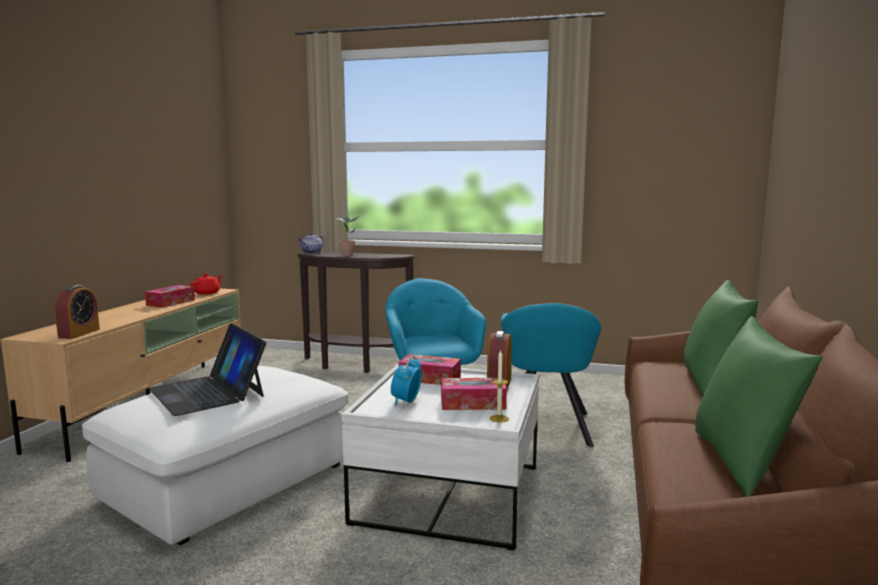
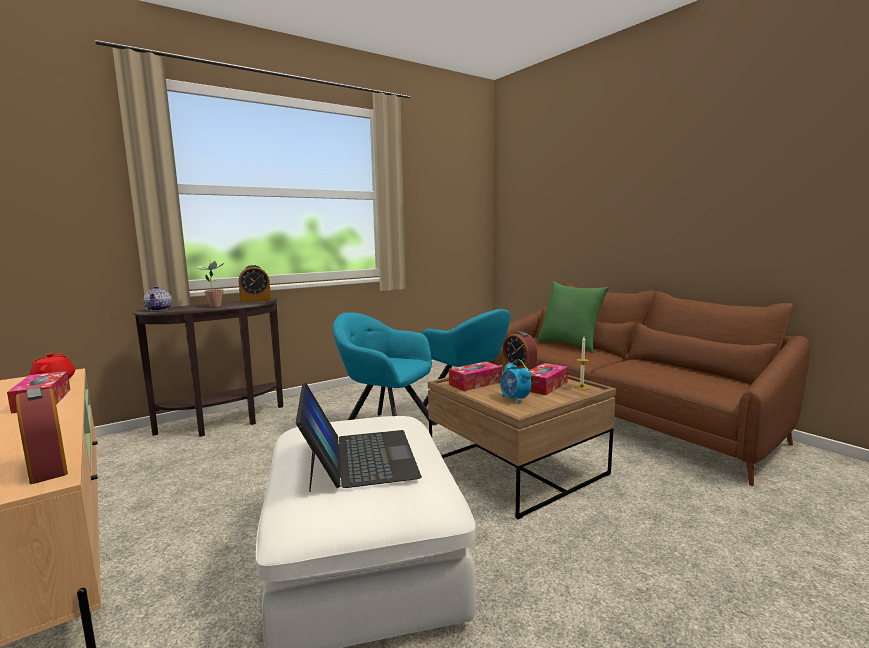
camera: 50 degrees left, 0 degrees up
(208, 392) = (359, 458): laptop -> laptop turned 105 degrees counterclockwise
(388, 255) = (255, 300): none -> alarm clock
(449, 494) = (517, 468): white coffee table -> brown coffee table
(743, 463) = (678, 370): green pillow -> none

